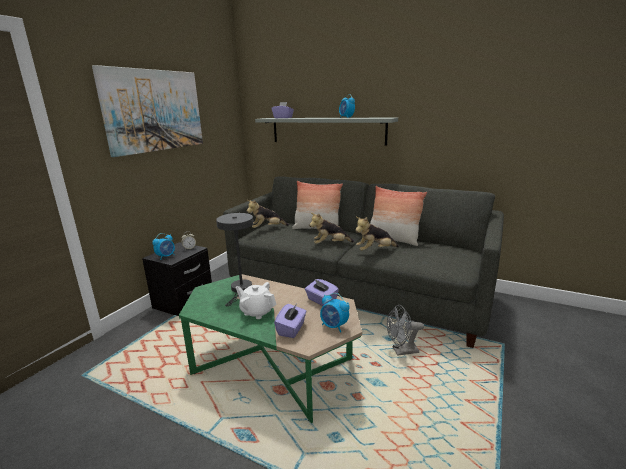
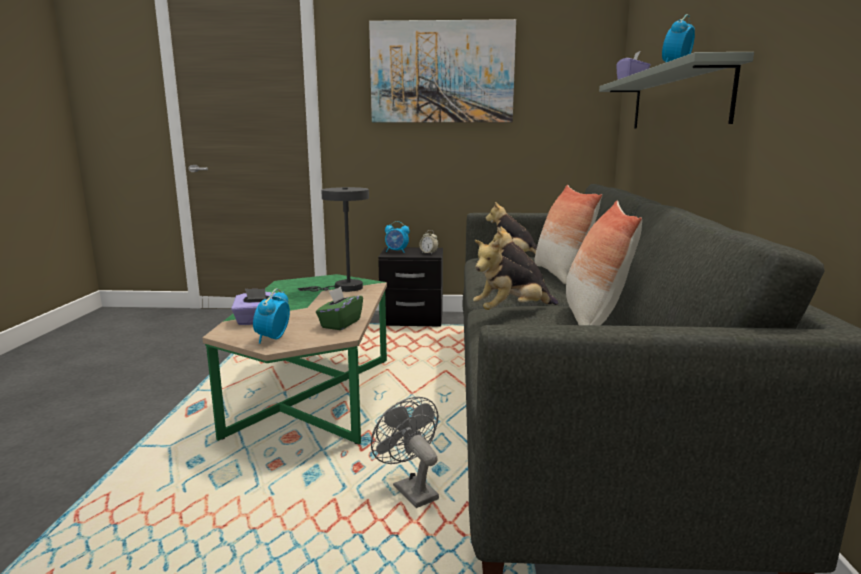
camera: 65 degrees right, 5 degrees down
(257, 312) = (293, 302): white teapot -> none
(321, 300) = (340, 324): purple tissue box -> green tissue box
(375, 251) = (510, 312): plush toy -> plush toy turned 75 degrees counterclockwise

